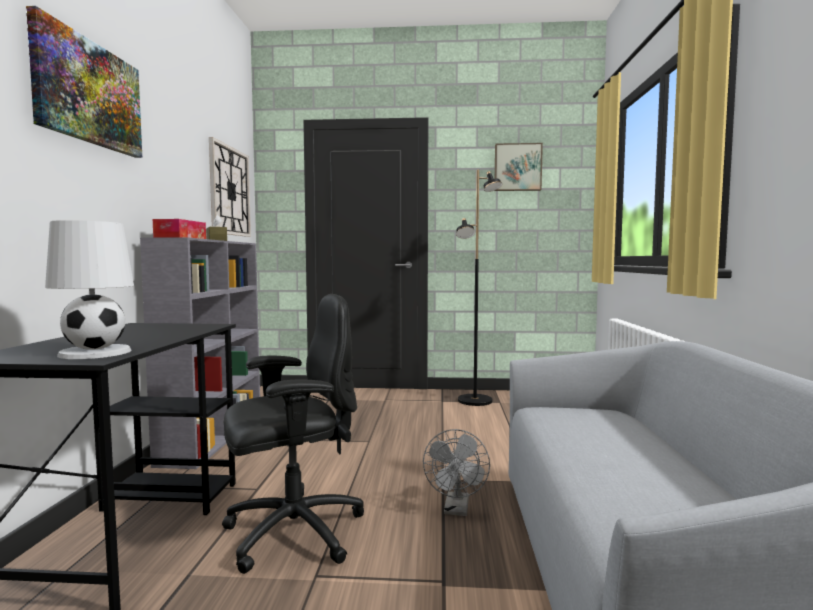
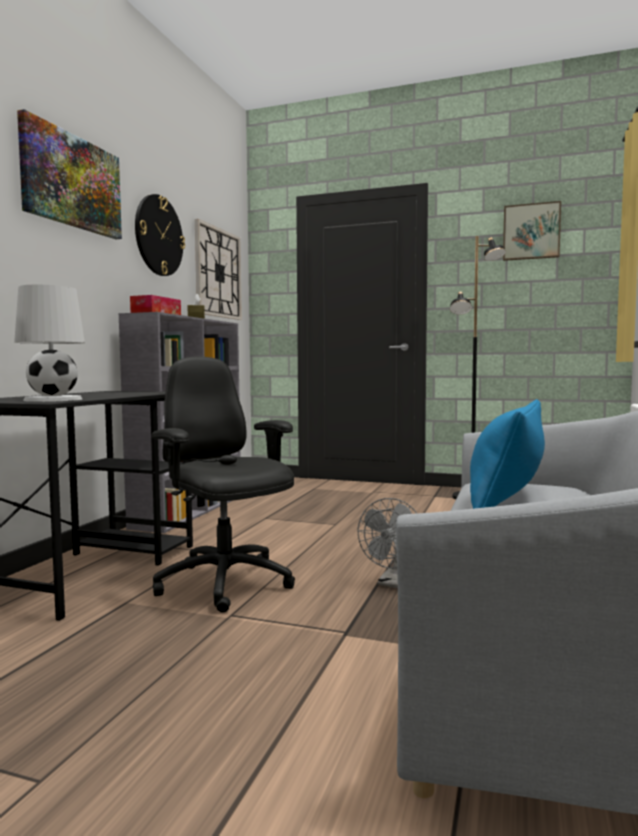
camera: 15 degrees right, 0 degrees up
(176, 154) = (159, 236): none -> wall clock
(292, 533) = (225, 584): black office chair -> black office chair turned 120 degrees counterclockwise
(578, 431) = (506, 498): none -> blue pillow

